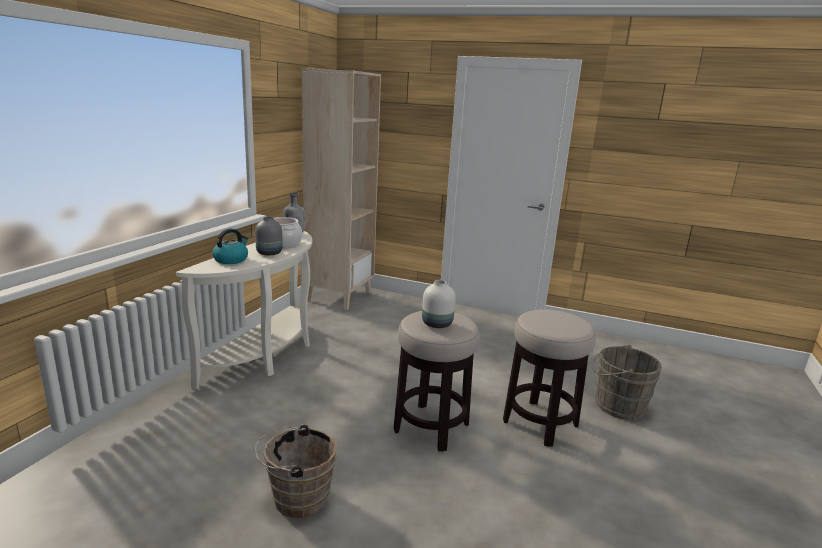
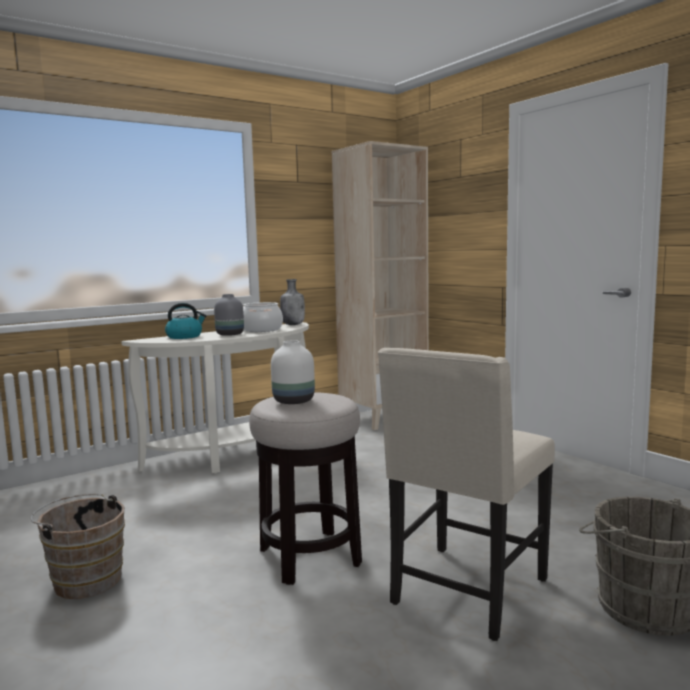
camera: 35 degrees right, 10 degrees down
(540, 423) = (466, 592): stool -> beige chair

